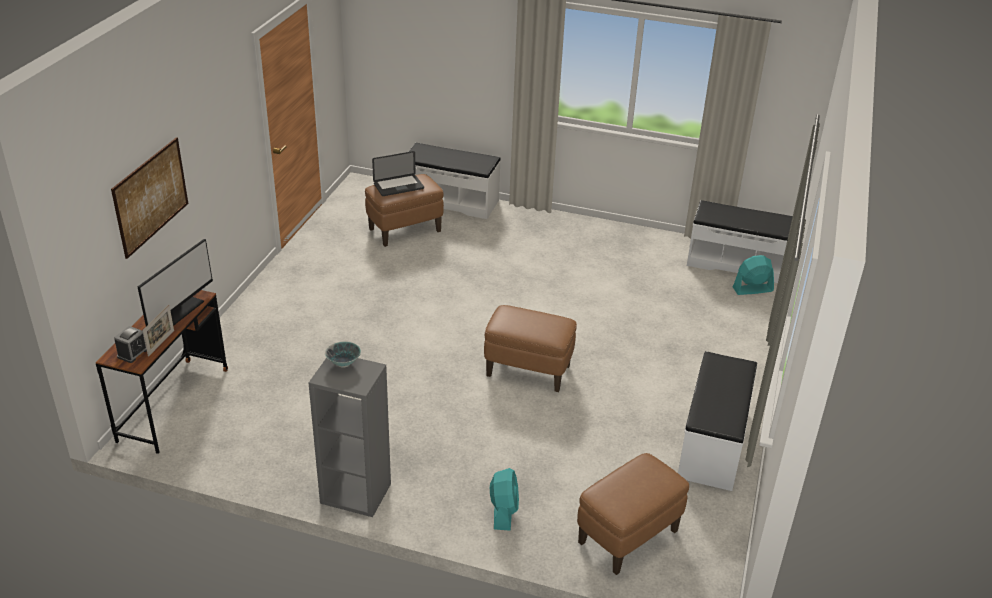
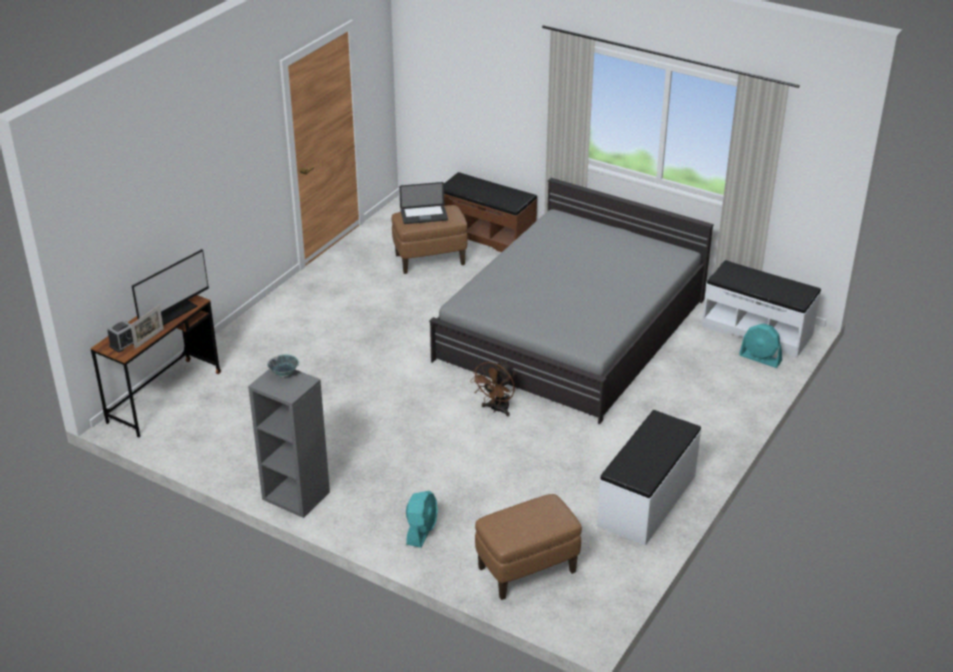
camera: 15 degrees right, 0 degrees up
(151, 196) = (159, 206): picture -> none
(451, 201) = (487, 235): white bench -> brown bench
(528, 371) = (496, 409): brown ottoman -> brown fan
(569, 282) = (572, 329): none -> grey bed
(752, 289) = (760, 358): turquoise fan -> turquoise fan turned 150 degrees counterclockwise

